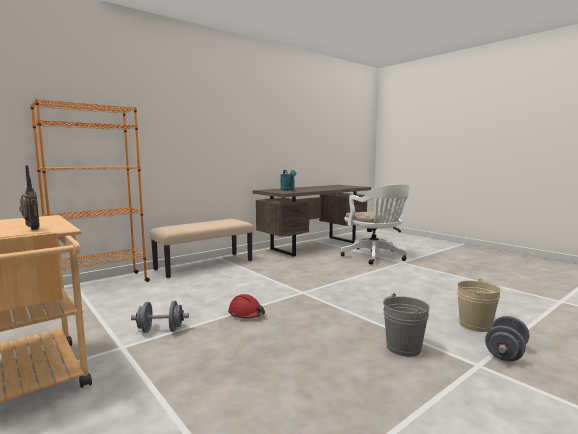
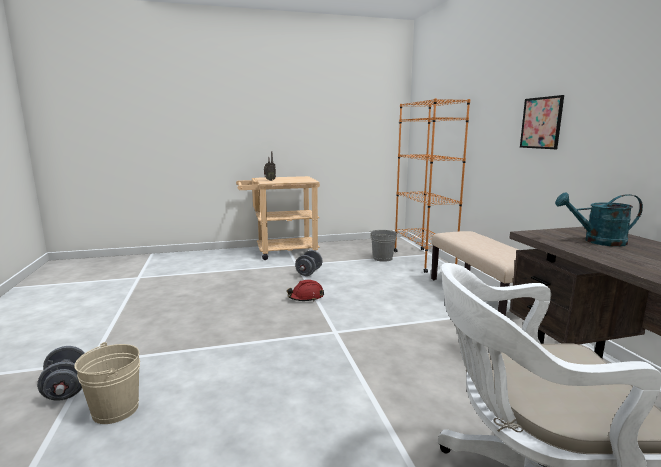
camera: 115 degrees right, 5 degrees up
(205, 137) = (541, 123): none -> picture
(403, 347) = (163, 341): grey bucket -> grey bucket (382, 258)

